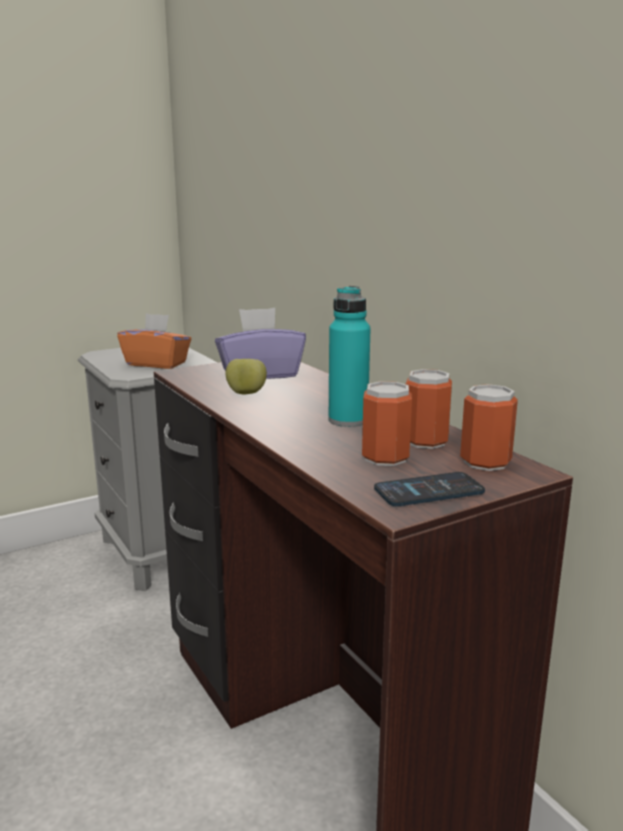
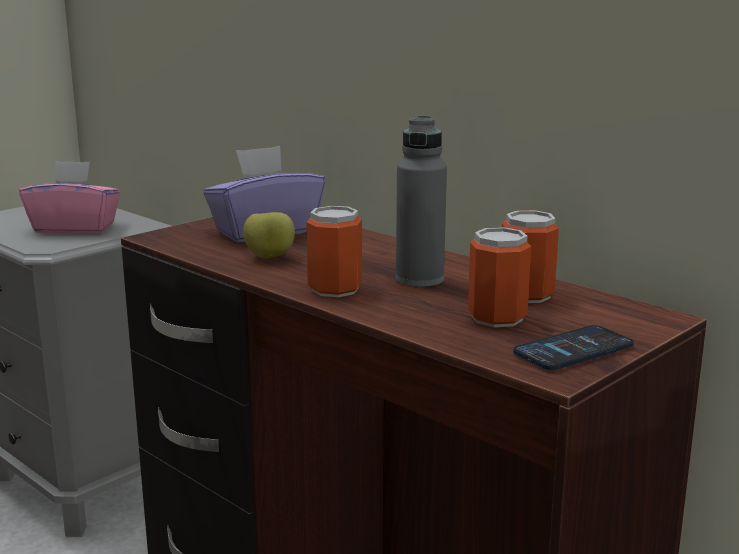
camera: 15 degrees left, 0 degrees up
(157, 363) = (75, 228): orange tissue box -> pink tissue box
(348, 420) = (419, 279): turquoise bottle -> grey bottle
(485, 462) = (608, 312): can -> can (335, 289)

